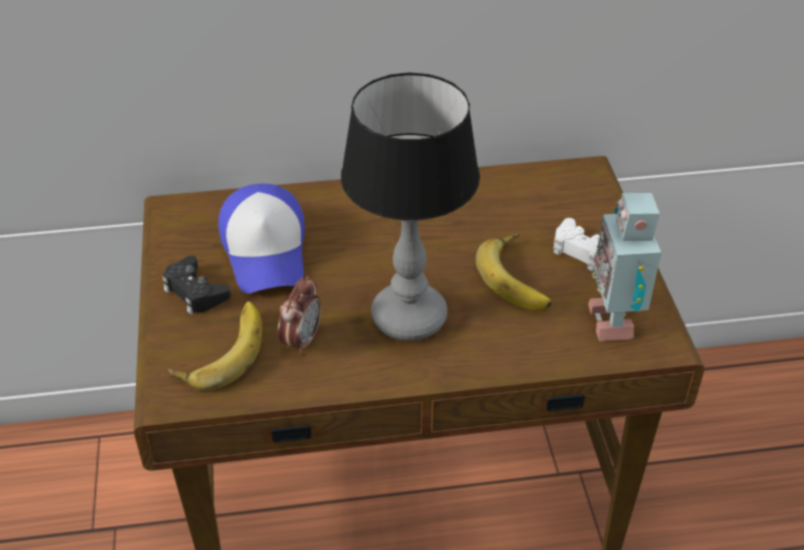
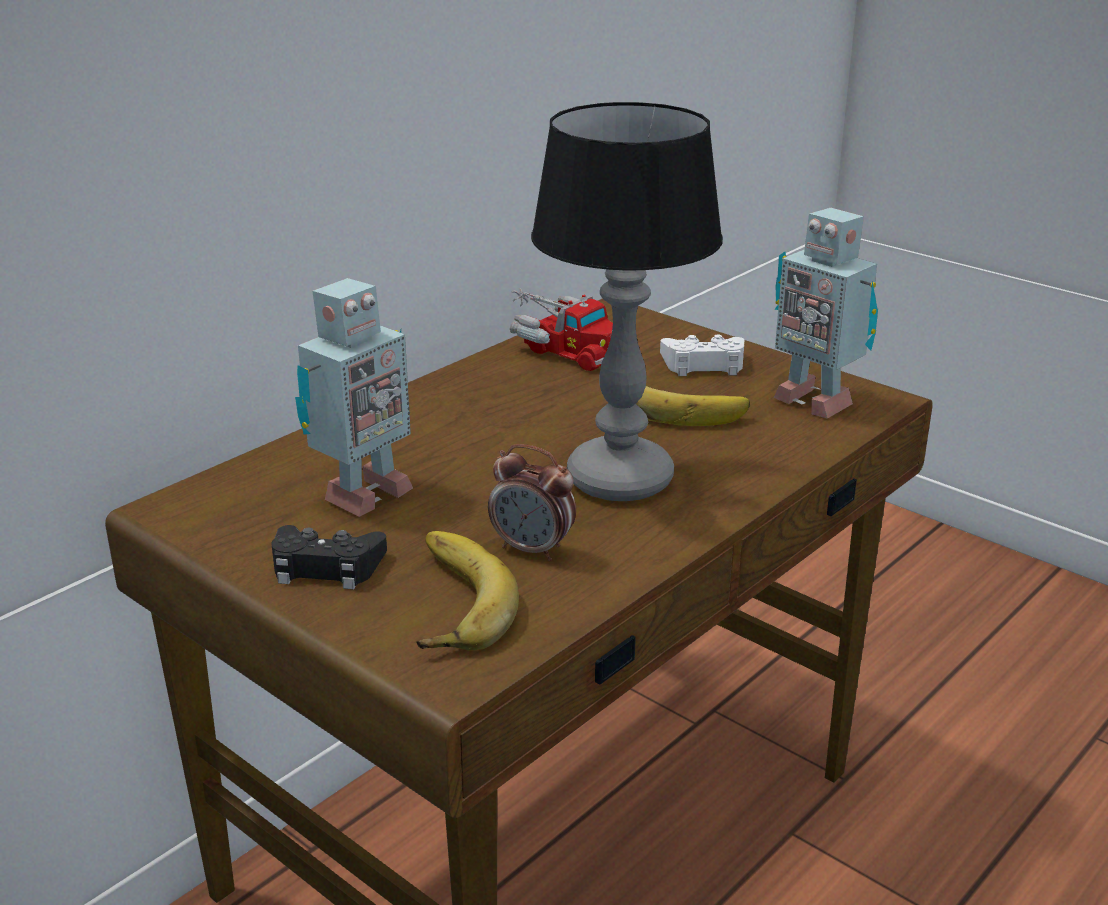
camera: 40 degrees left, 15 degrees down
(266, 250) = (362, 494): cap -> toy robot
(301, 340) = (532, 549): alarm clock -> alarm clock turned 135 degrees clockwise
(515, 189) = (564, 346): none -> toy truck

